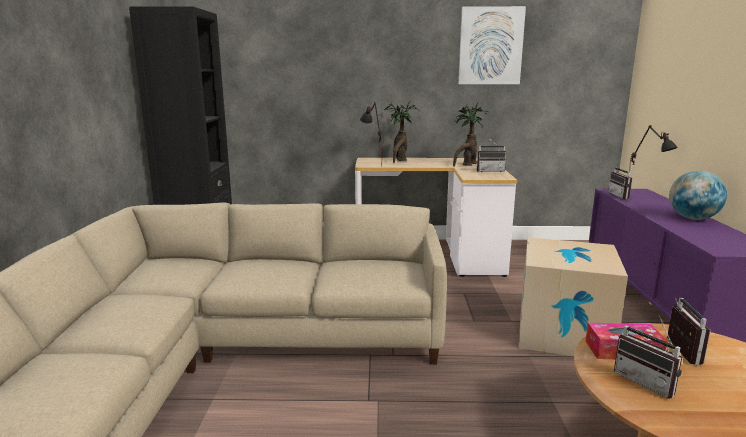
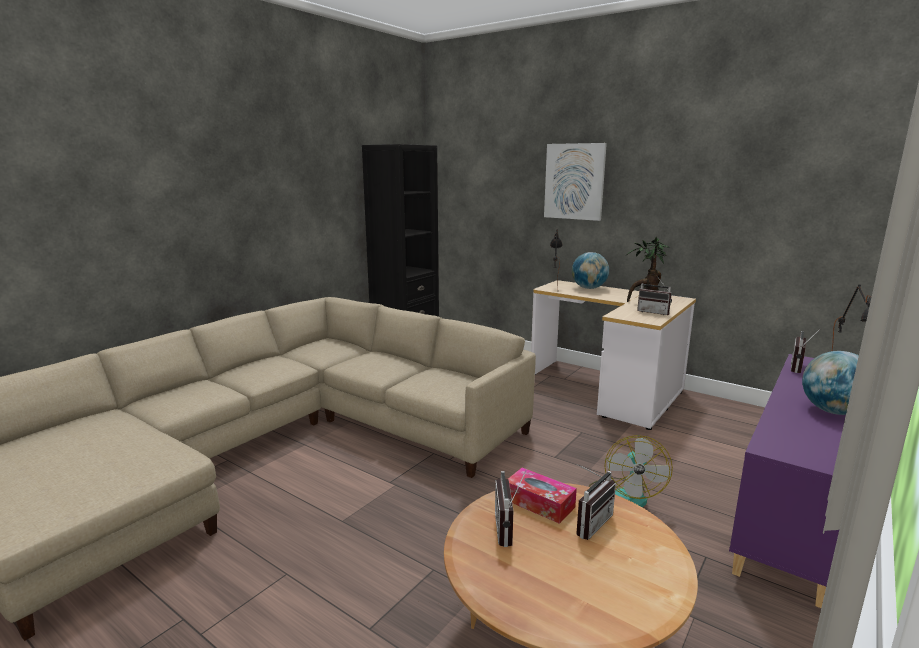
camera: 35 degrees right, 0 degrees up
(400, 160) = (589, 288): potted plant -> globe
(490, 46) = (703, 173): picture -> picture (574, 181)
(563, 333) = (625, 496): cardboard box -> fan

